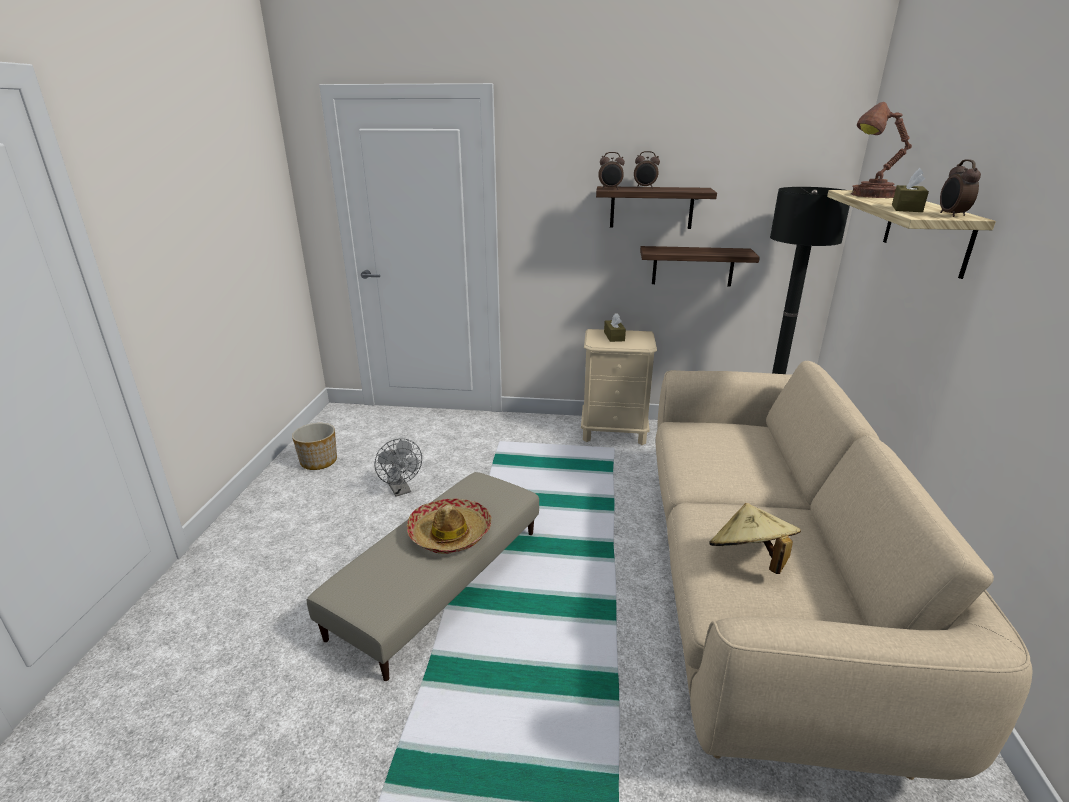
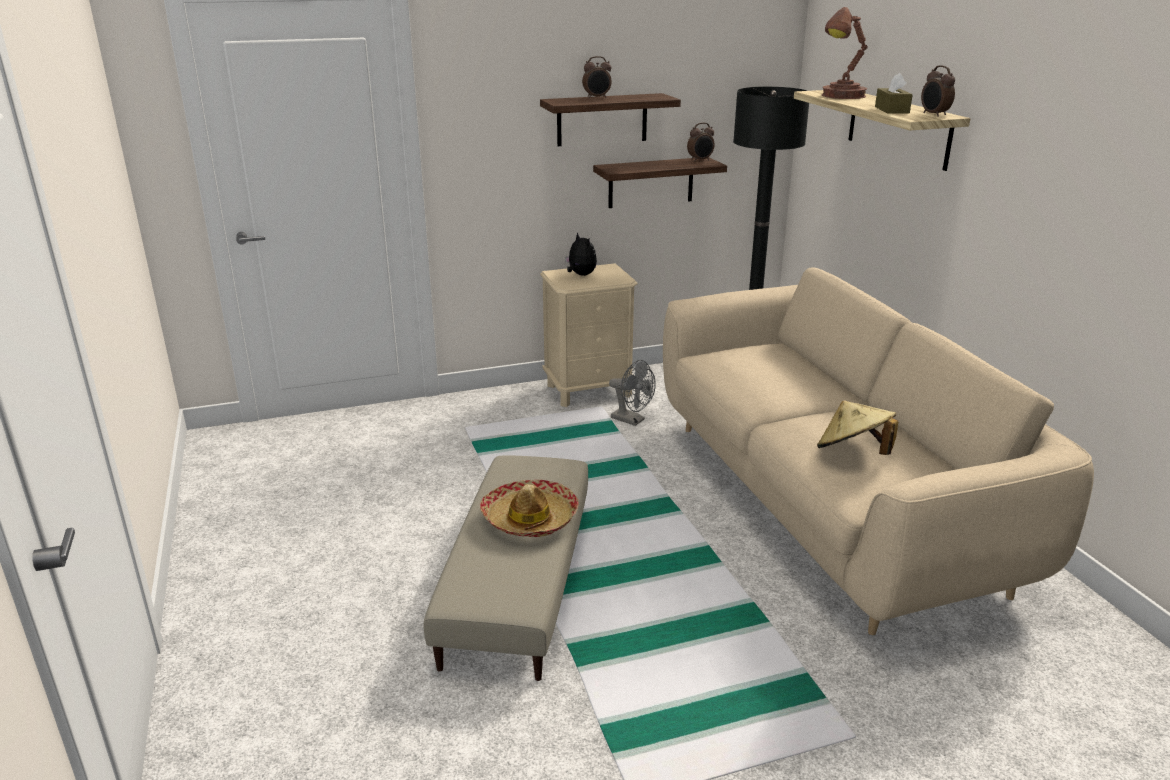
camera: 25 degrees left, 0 degrees up
(318, 461) = (245, 501): planter -> none
(401, 490) = (389, 506): grey fan -> grey fan (632, 420)
(610, 189) = (564, 102): alarm clock -> alarm clock (700, 160)
(614, 336) = (580, 275): brown tissue box -> plush toy

